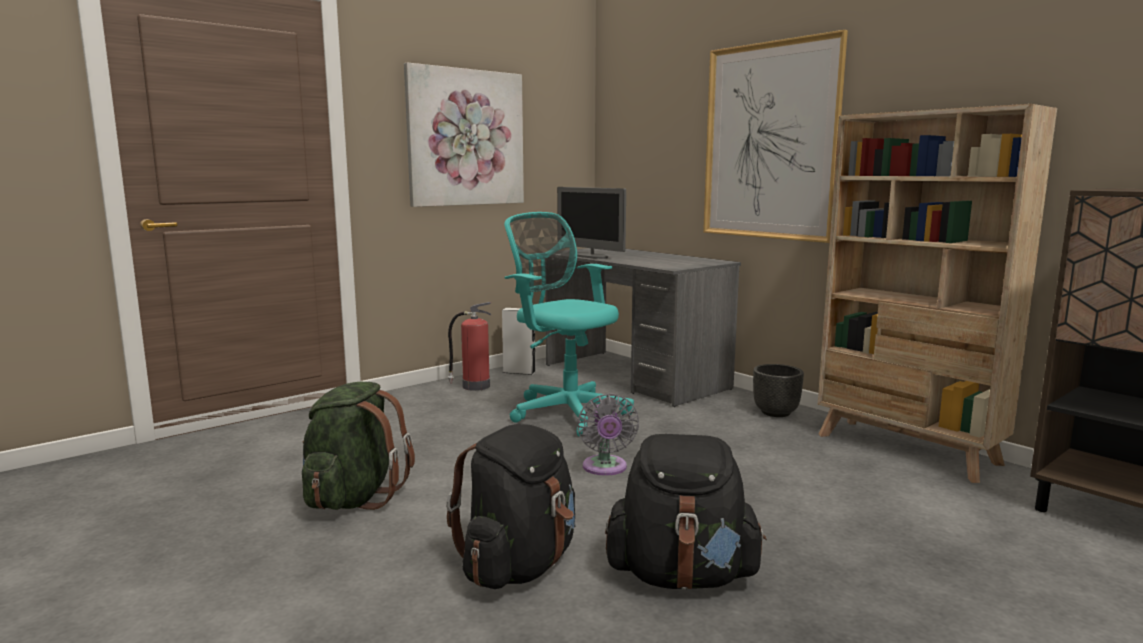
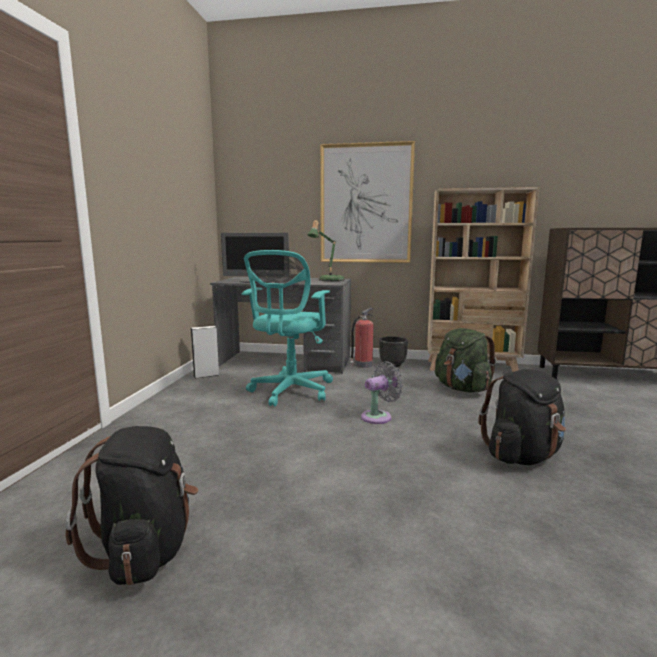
camera: 40 degrees left, 0 degrees up
(354, 497) = (270, 494): green backpack -> green backpack (462, 389)
(466, 138) = (157, 191): picture -> none
(474, 386) = (193, 392): fire extinguisher -> fire extinguisher (362, 365)
(519, 565) = (454, 486): black backpack -> black backpack (146, 550)
(566, 412) = (290, 392): turquoise office chair -> turquoise office chair turned 75 degrees counterclockwise
(605, 468) = (379, 416): grey fan -> grey fan turned 75 degrees counterclockwise
(691, 262) = (328, 280): none -> table lamp

